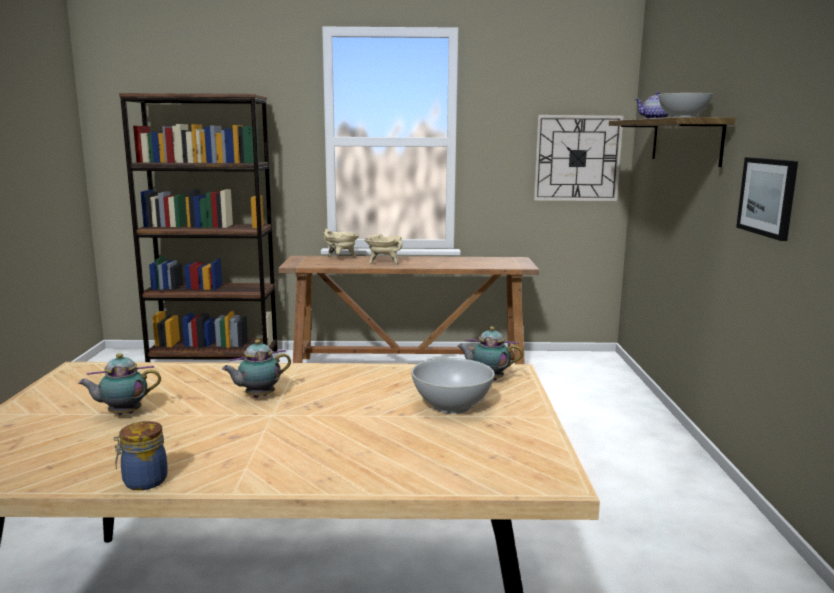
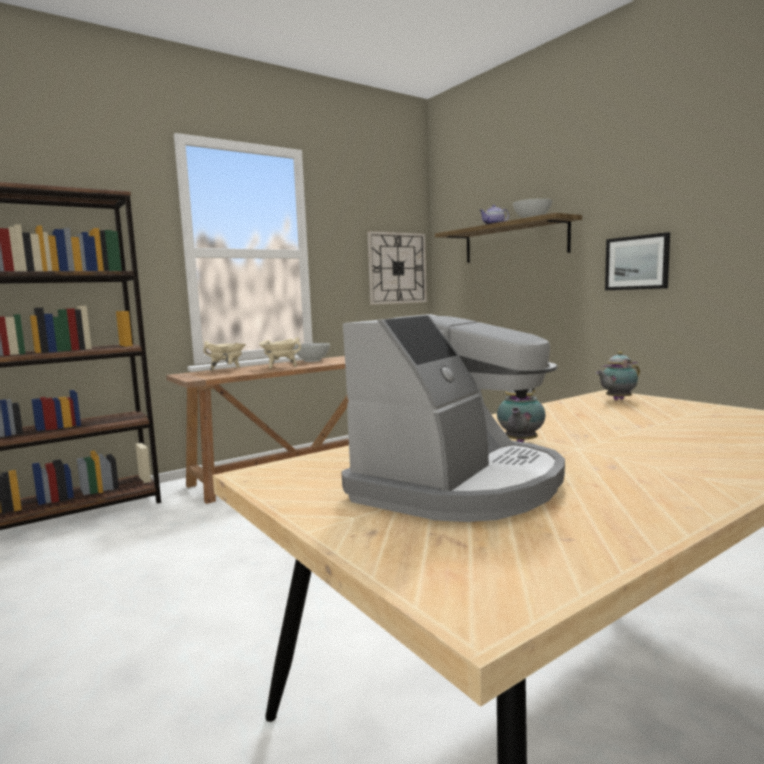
camera: 35 degrees left, 5 degrees down
(122, 414) = (459, 485): teapot -> coffee machine
(143, 481) = (686, 512): jar -> none
(451, 406) = (657, 414): white bowl -> white bowl (312, 361)

